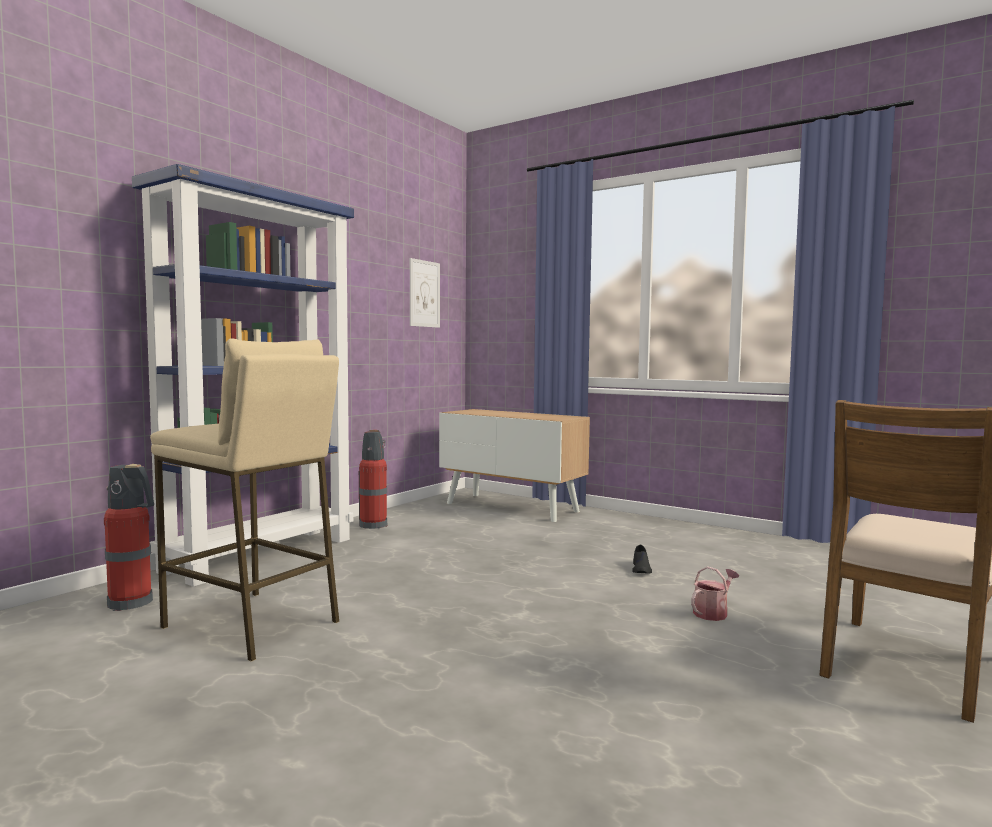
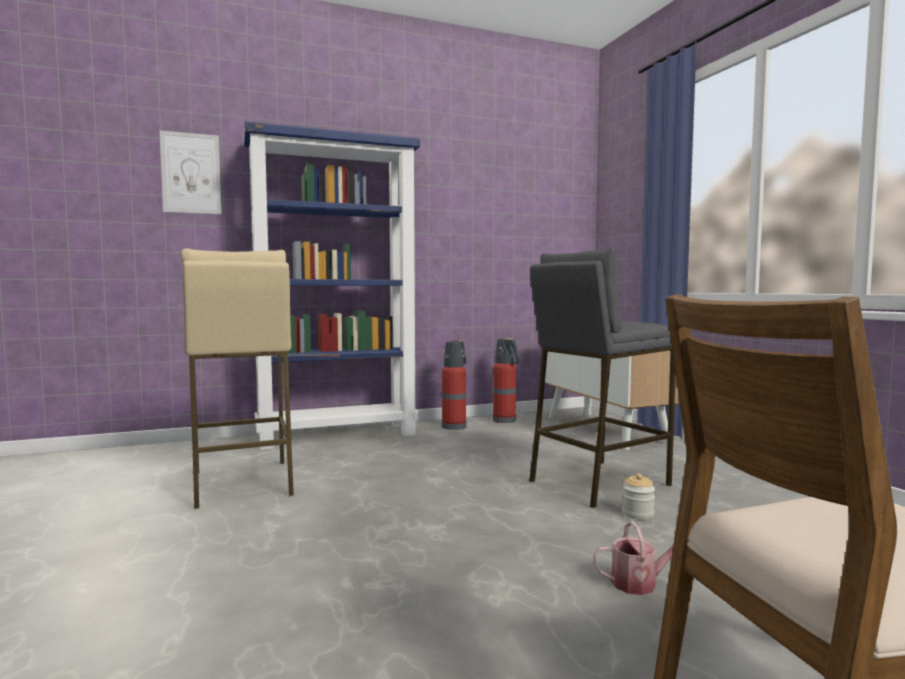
camera: 35 degrees right, 0 degrees up
(132, 603) = (212, 453): fire extinguisher -> fire extinguisher (505, 420)
(424, 293) = (539, 214): picture -> picture (191, 173)
(578, 552) = (597, 482): none -> grey stool
(641, 569) = (638, 514): black shoe -> jar

